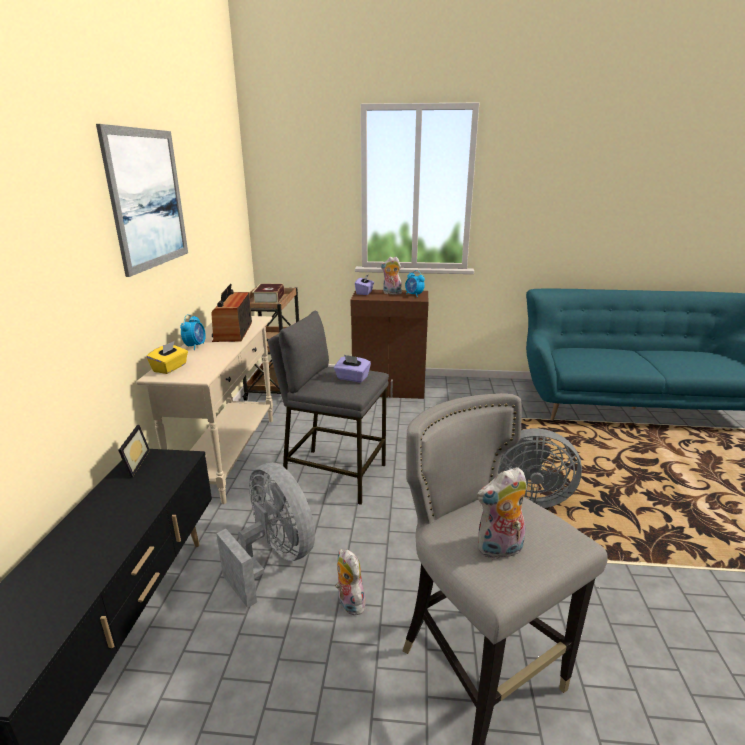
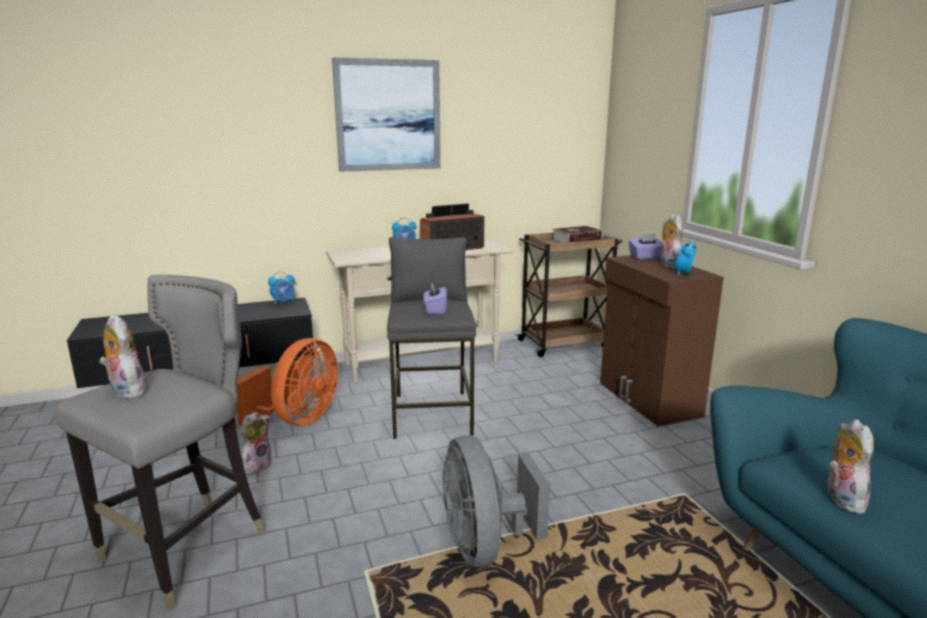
camera: 65 degrees right, 5 degrees down
(132, 463) = (283, 302): picture frame -> alarm clock
(170, 368) = (354, 251): yellow tissue box -> none
(274, 558) = (298, 420): grey fan -> orange fan
(602, 367) = (840, 499): none -> plush toy

